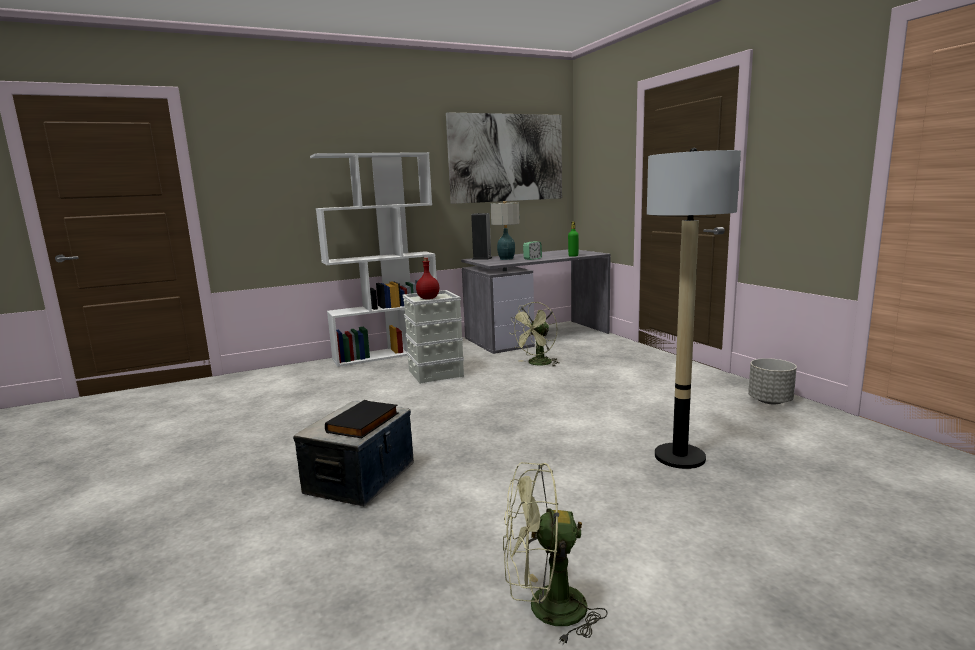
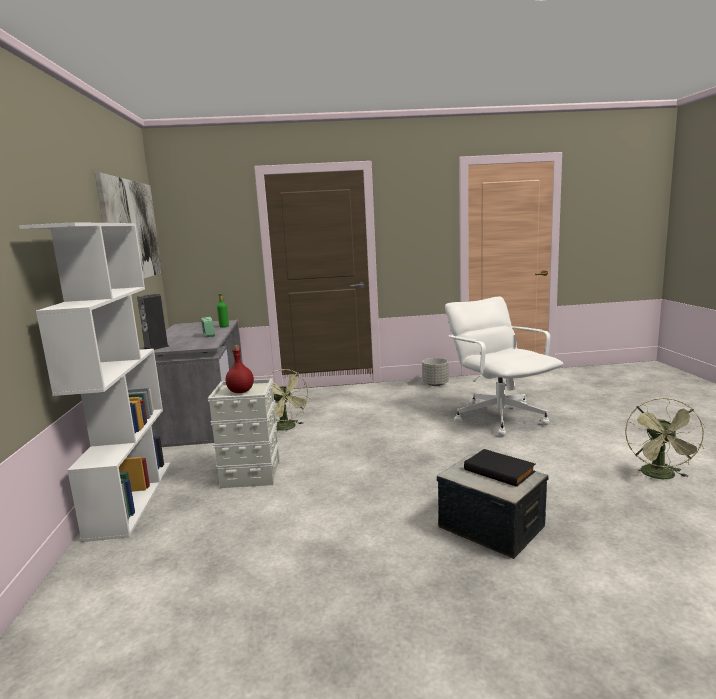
camera: 70 degrees left, 0 degrees up
(506, 259) = (184, 341): table lamp -> none
(680, 457) = (499, 418): floor lamp -> white office chair

